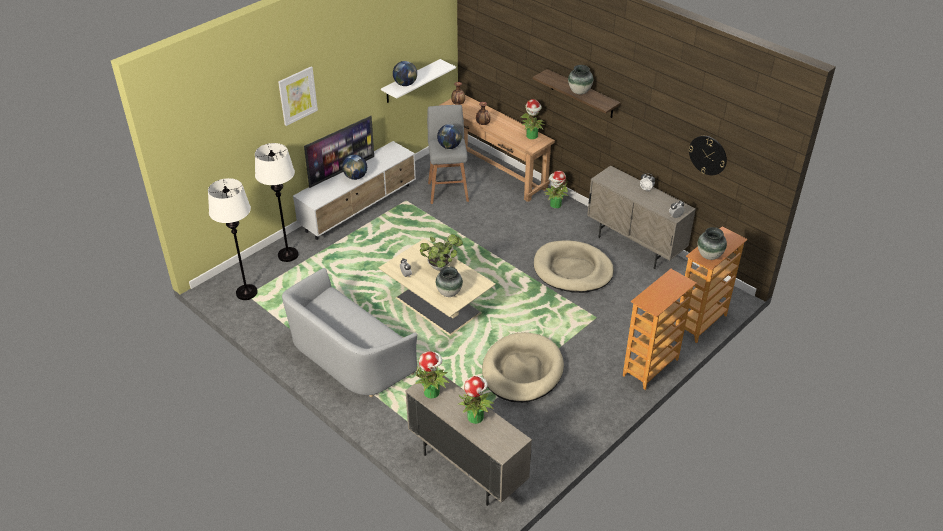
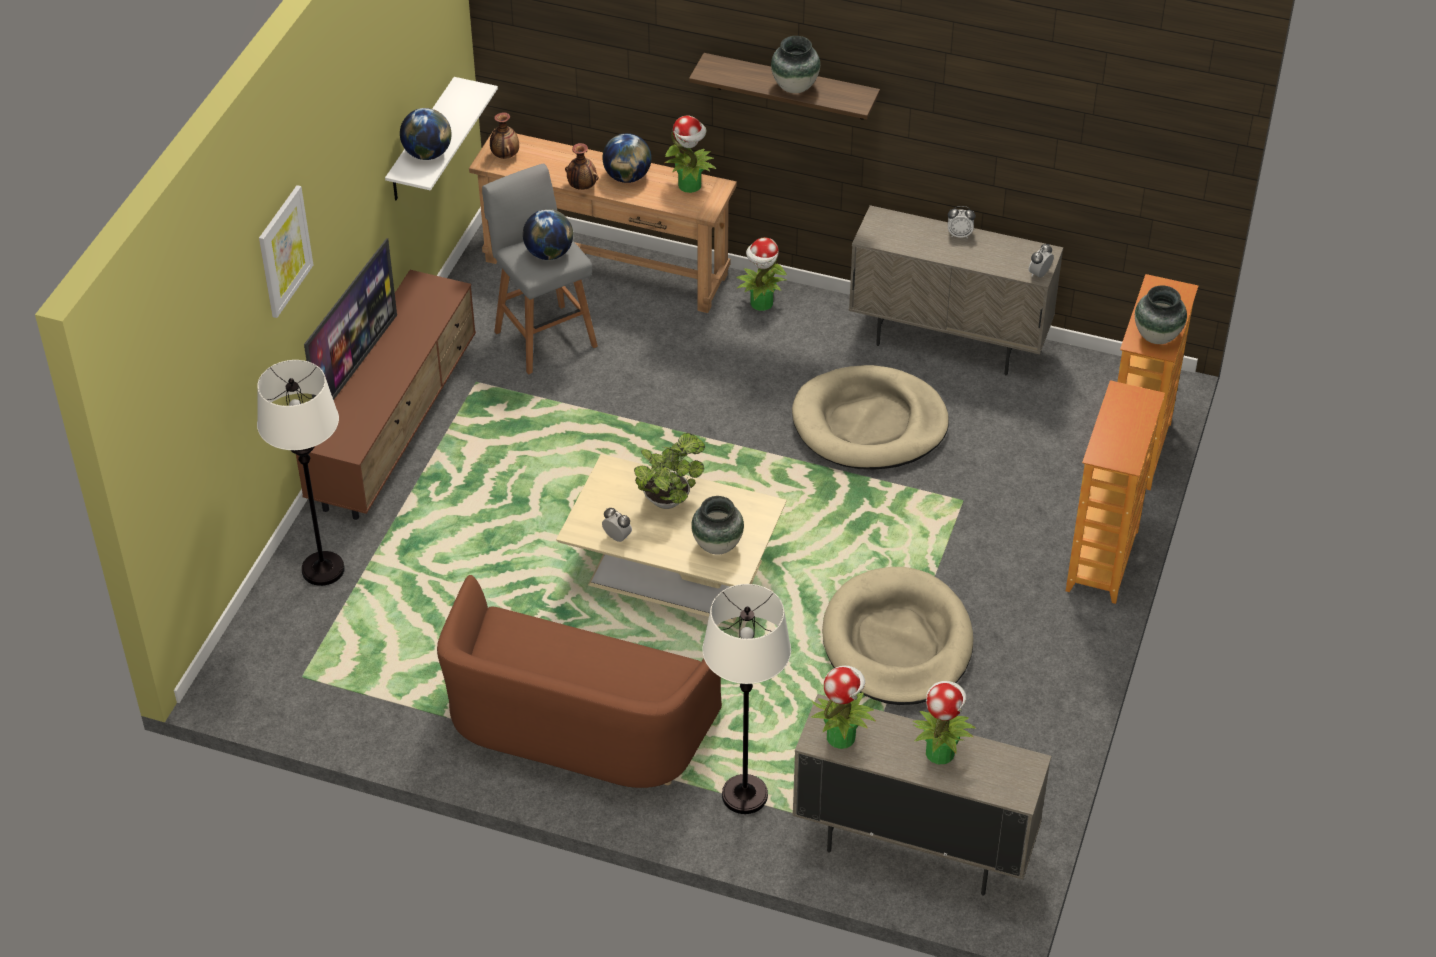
camera: 25 degrees left, 5 degrees up
(246, 293) = (297, 673): white floor lamp -> white floor lamp (744, 795)
(348, 355) = (576, 724): grey sofa -> brown sofa
(355, 177) = (391, 370): globe -> globe (627, 177)
(359, 207) = (395, 426): white tv stand -> brown tv stand
(708, 155) = (1077, 150): wall clock -> none

